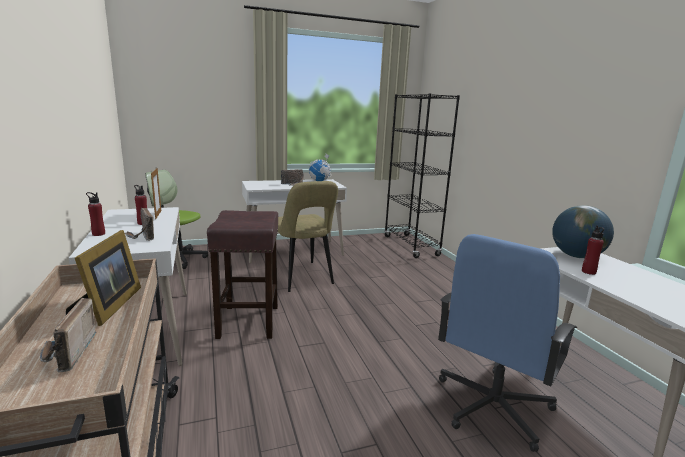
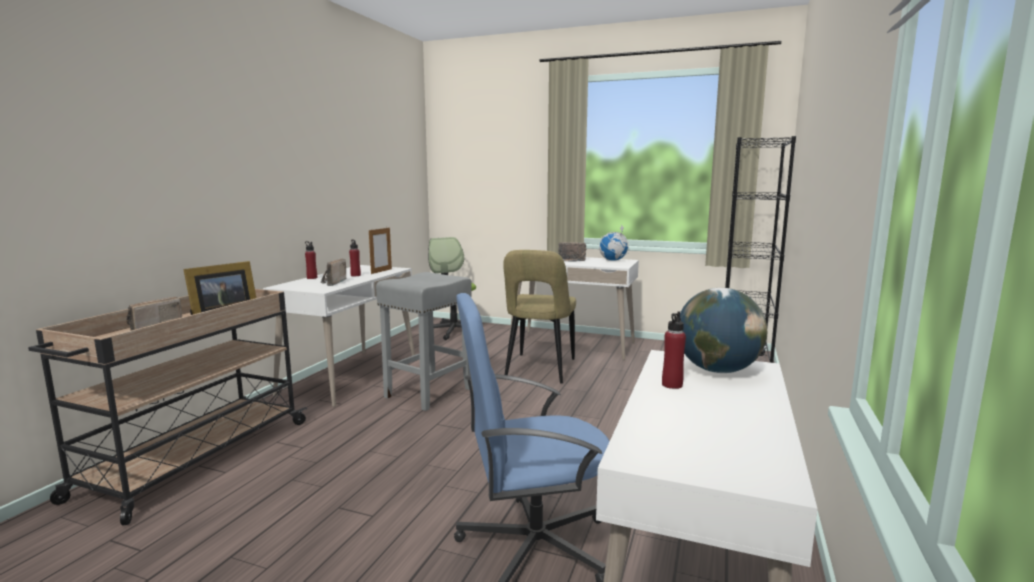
camera: 40 degrees right, 5 degrees down
(248, 322) = (428, 393): brown stool -> grey stool

